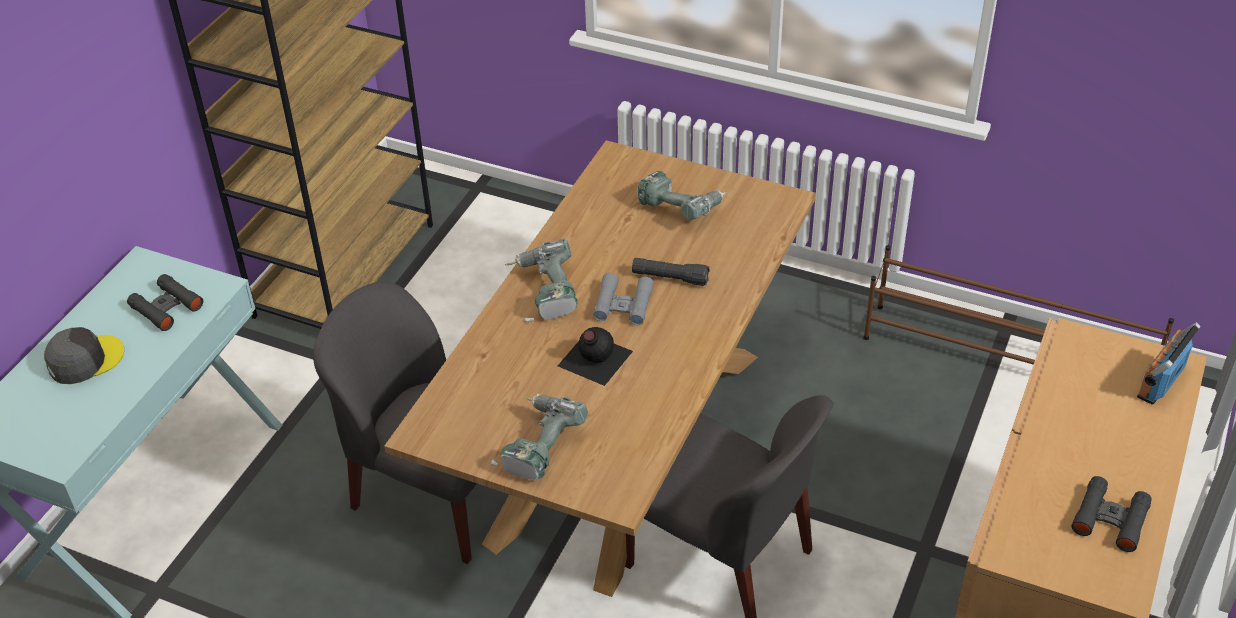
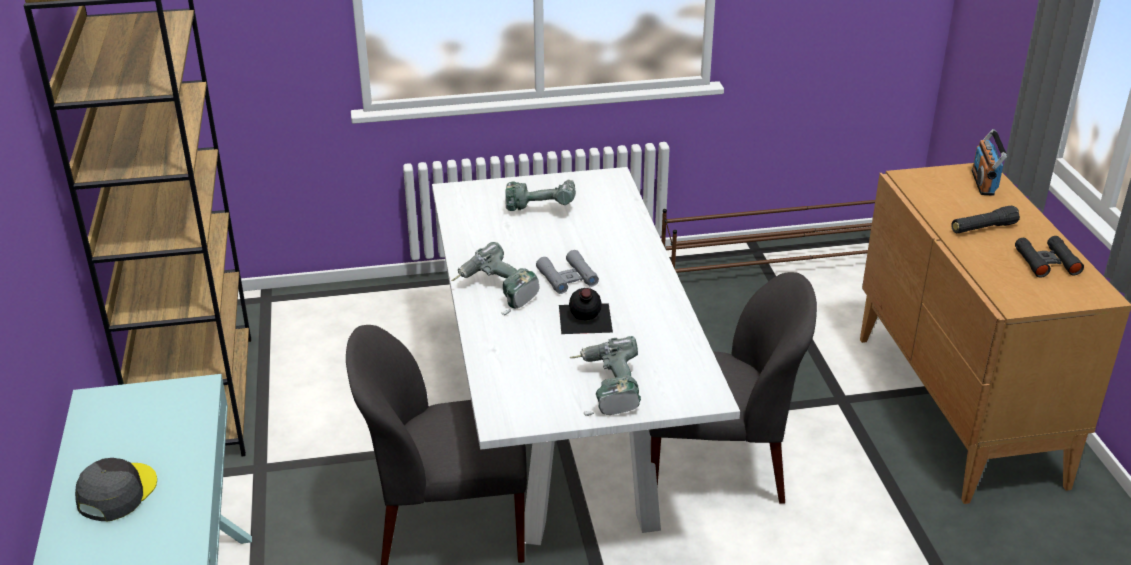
camera: 35 degrees left, 10 degrees down
(166, 307) = (160, 422): black binoculars -> none
(624, 447) = (568, 427): brown dining table -> white dining table
(670, 278) = (583, 250): black flashlight -> black flashlight (983, 228)

